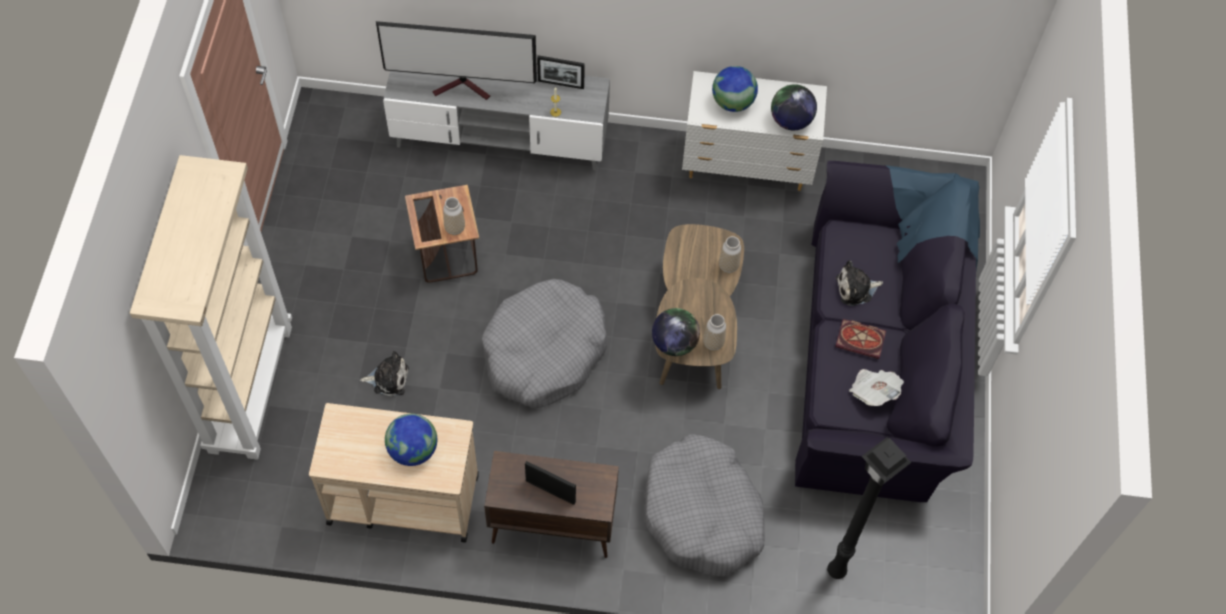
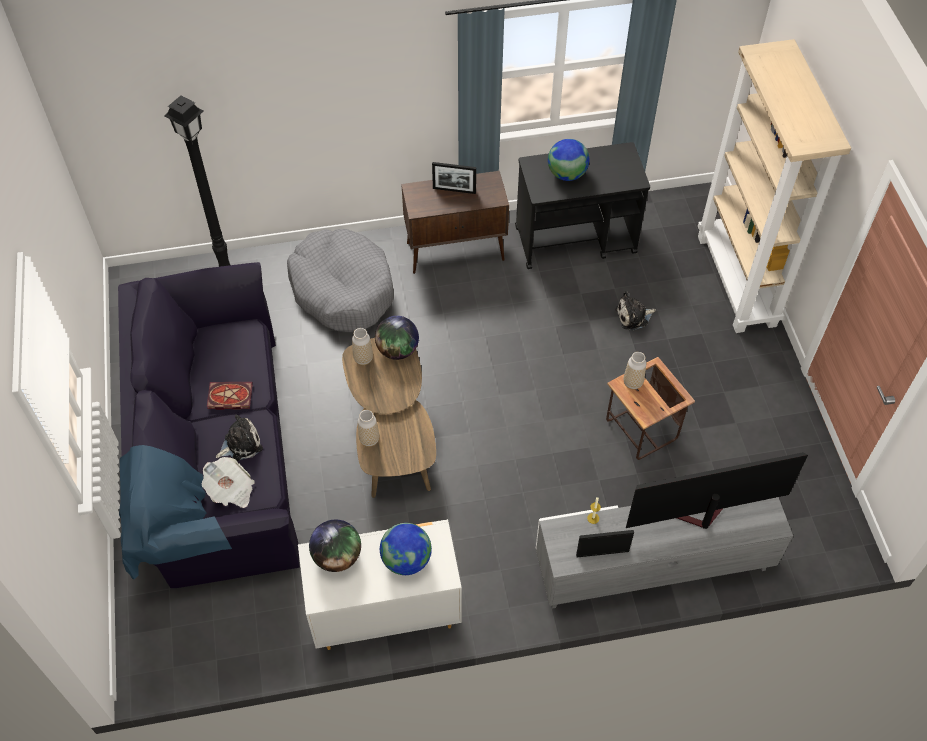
camera: 165 degrees right, 5 degrees down
(402, 498) = (576, 240): beige cart -> black cart
(544, 352) = (516, 372): grey dog bed -> none
(873, 391) = (212, 358): newspaper -> newspaper (231, 490)

